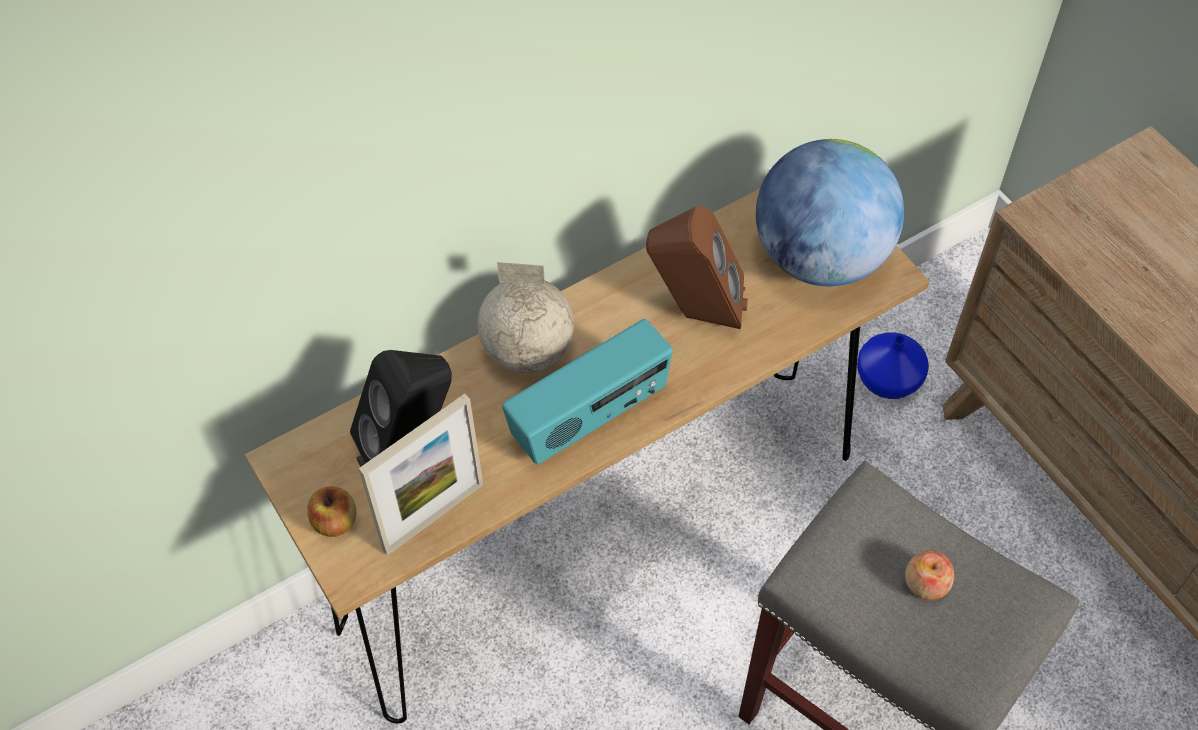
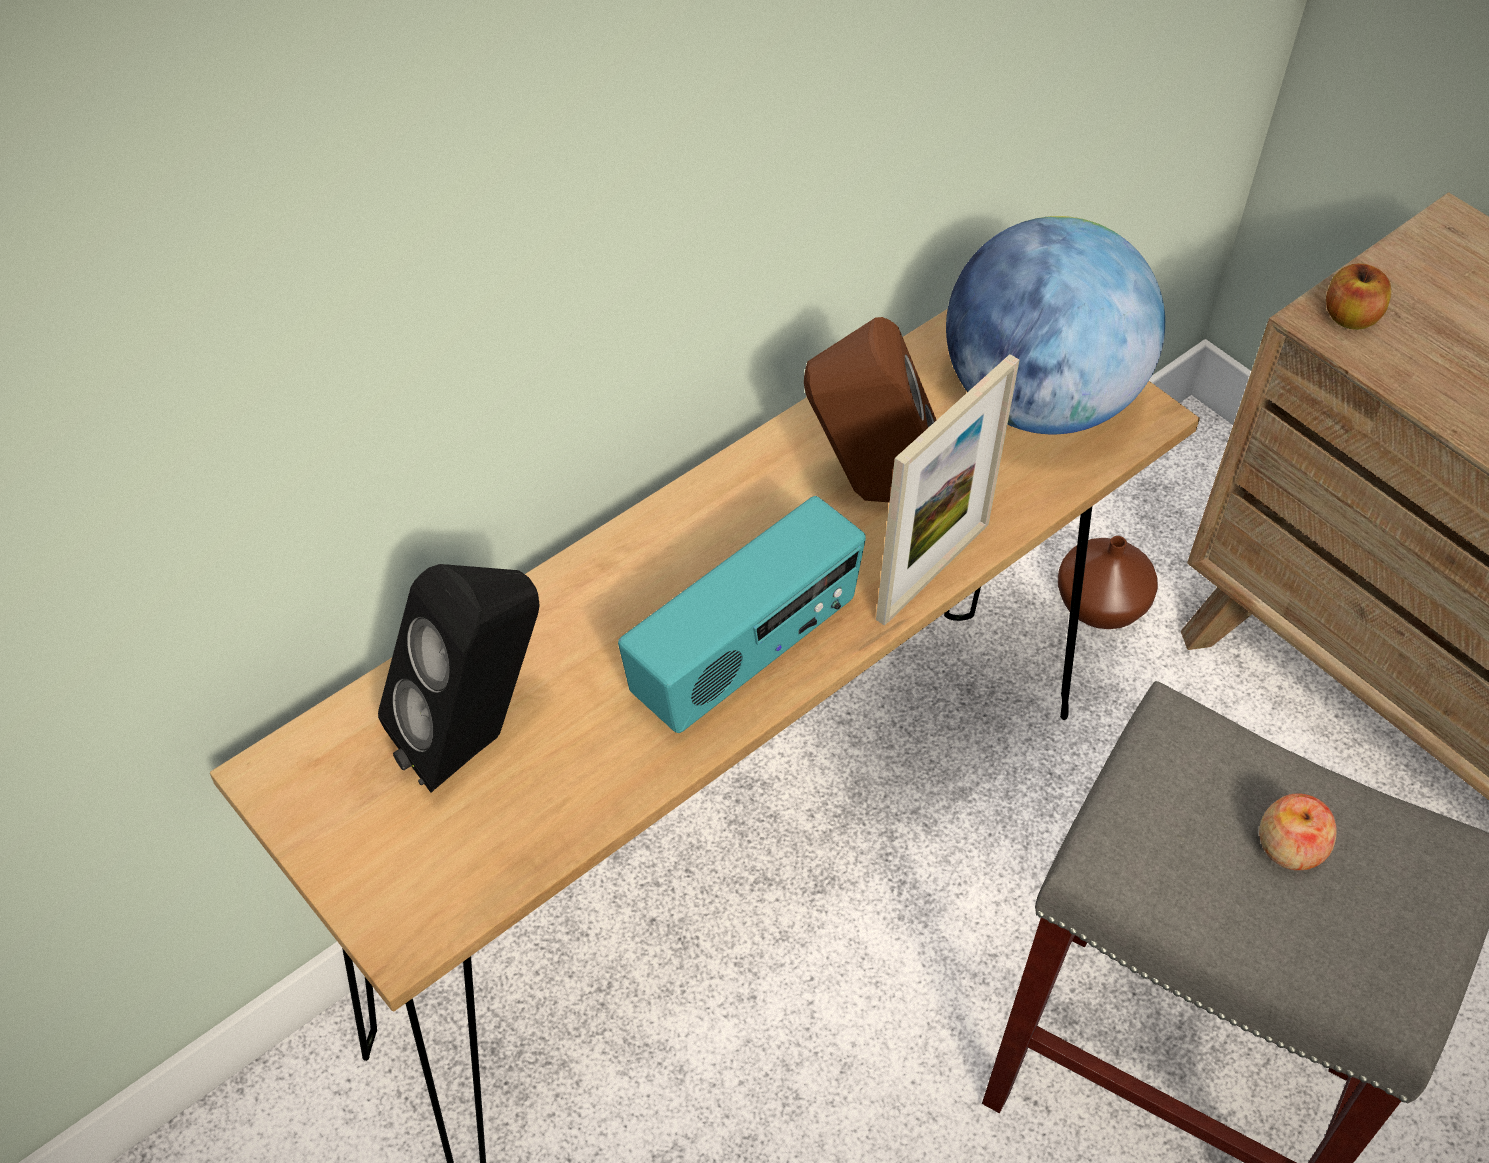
camera: 10 degrees left, 5 degrees down
(335, 522) = (370, 859): apple -> apple (1350, 317)
(433, 517) = (526, 833): picture frame -> picture frame (933, 571)
(527, 350) = (632, 571): globe -> none
(889, 379) = (1101, 604): blue vase -> brown vase

